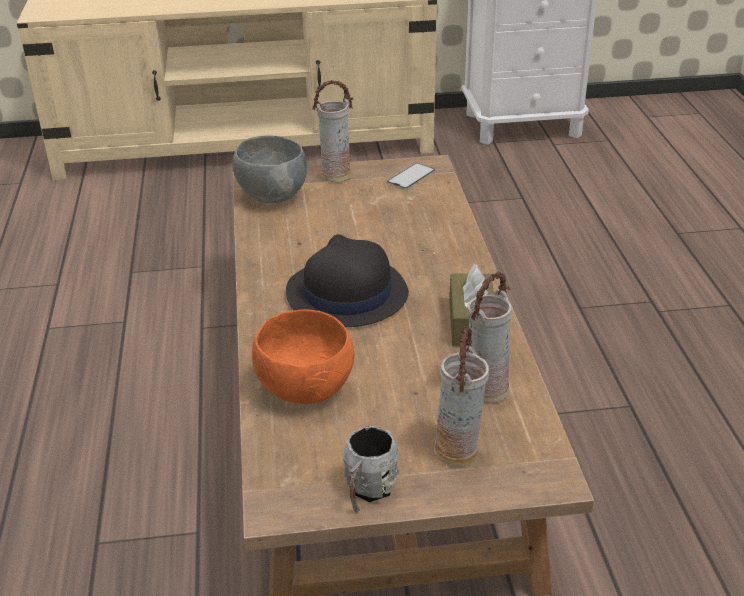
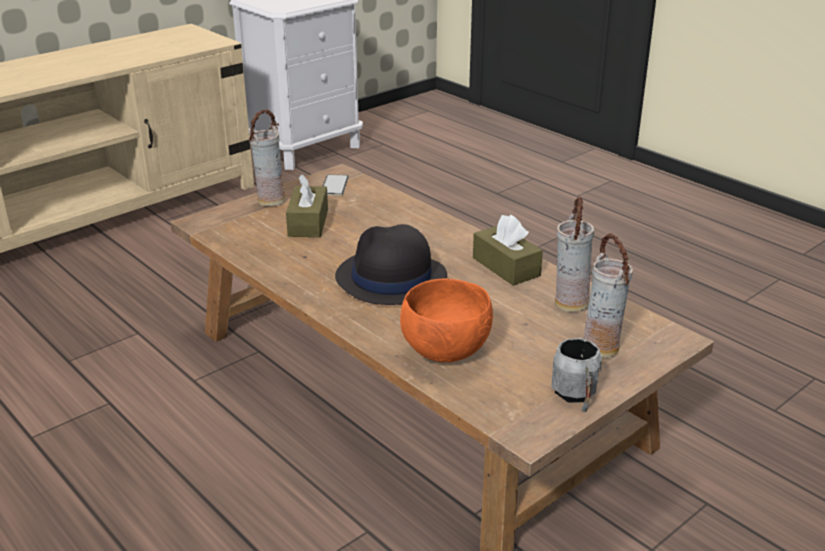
camera: 35 degrees left, 5 degrees down
(272, 197) = (235, 231): grey bowl -> none
(341, 209) = (308, 223): none -> brown tissue box

